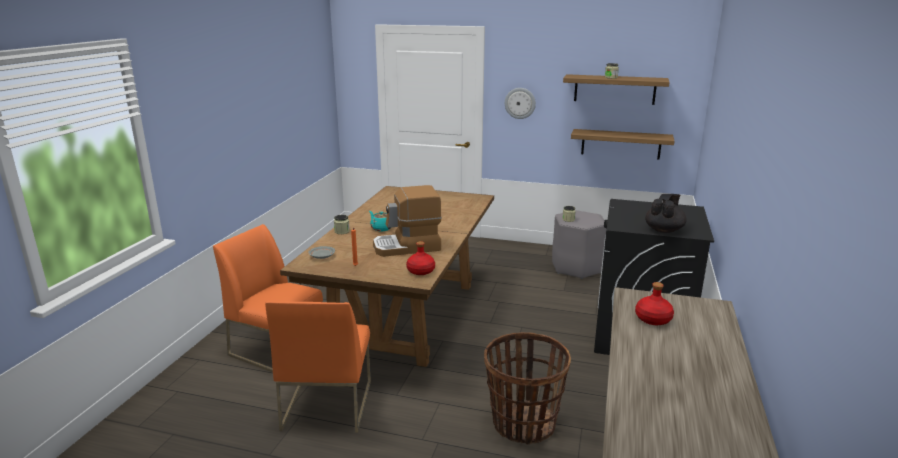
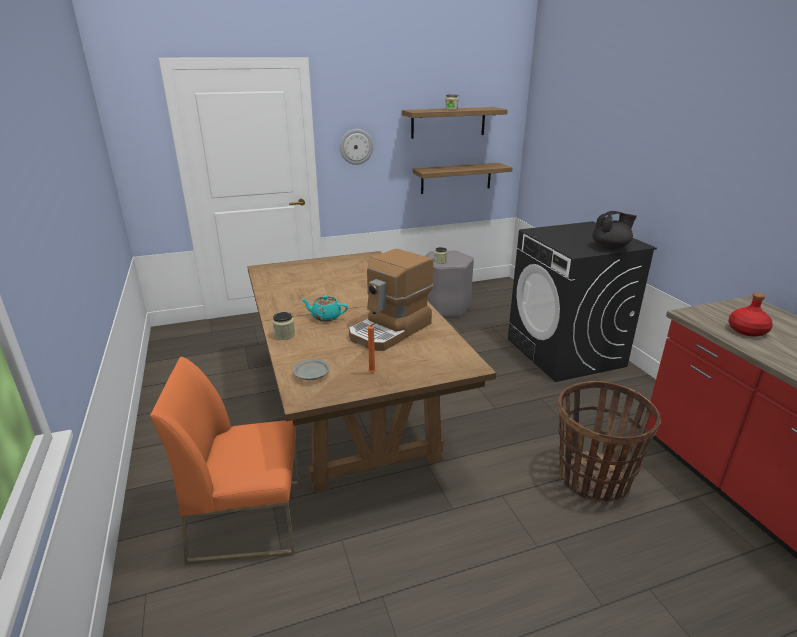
camera: 35 degrees left, 5 degrees up
(327, 404) = (395, 562): orange chair -> none
(420, 271) = (451, 354): red bottle -> none
(664, 230) = (610, 247): black teapot -> black teapot turned 75 degrees clockwise

